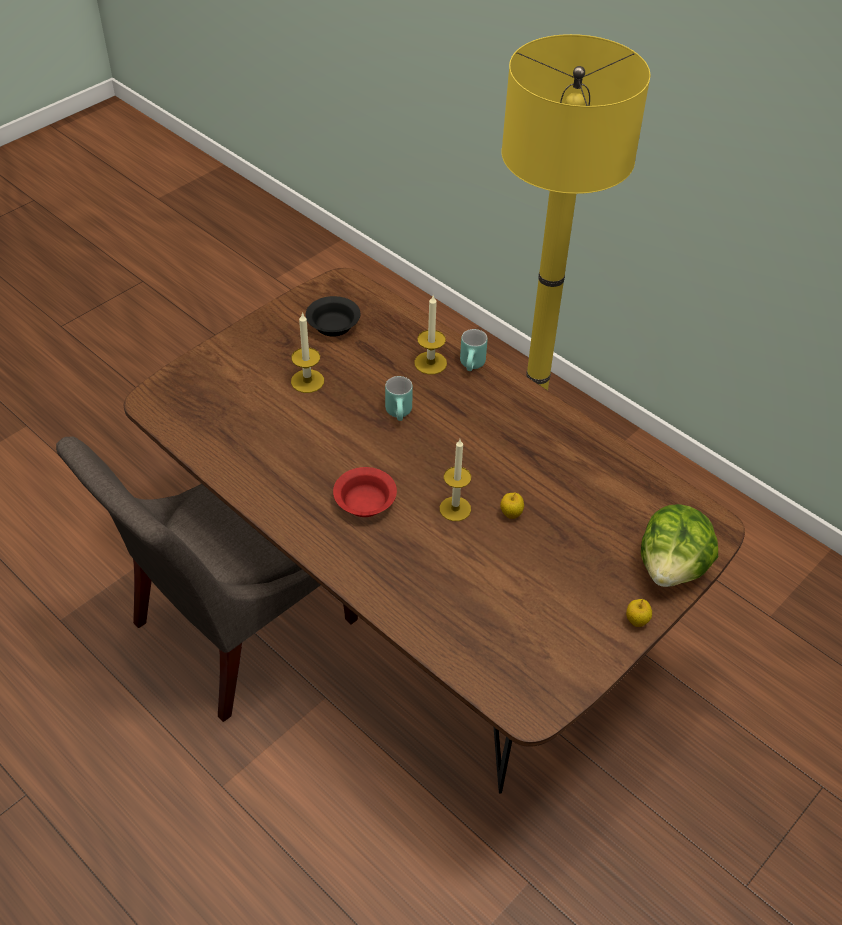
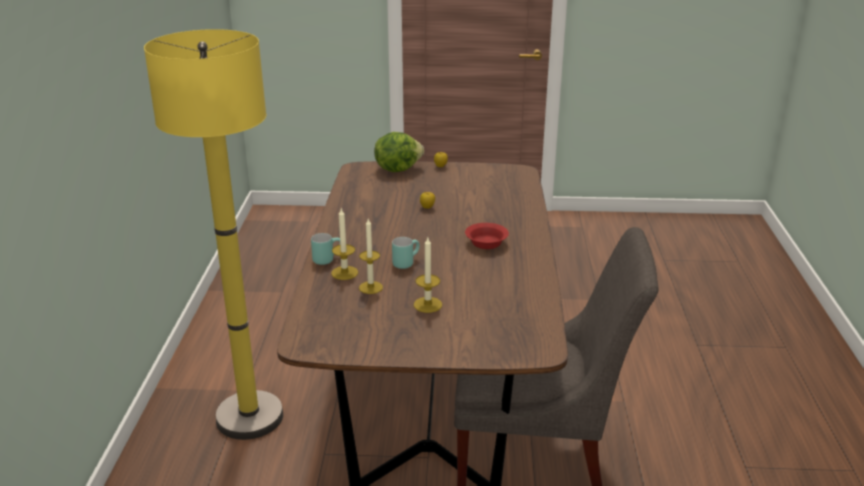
camera: 130 degrees left, 20 degrees down
(334, 325) = (357, 323): black bowl -> none
(455, 509) = (448, 221): candle -> candle (370, 287)

